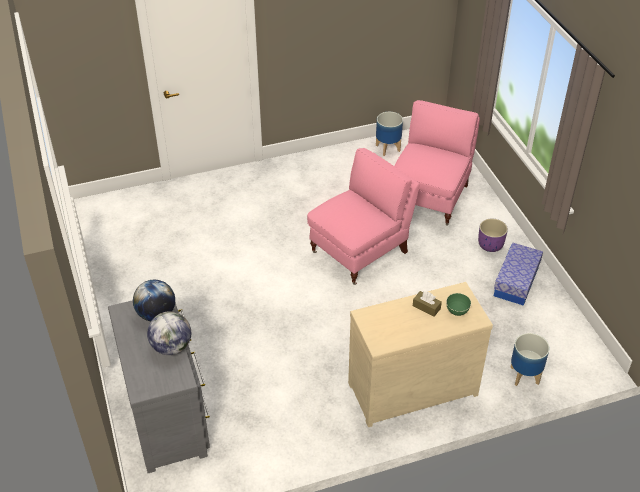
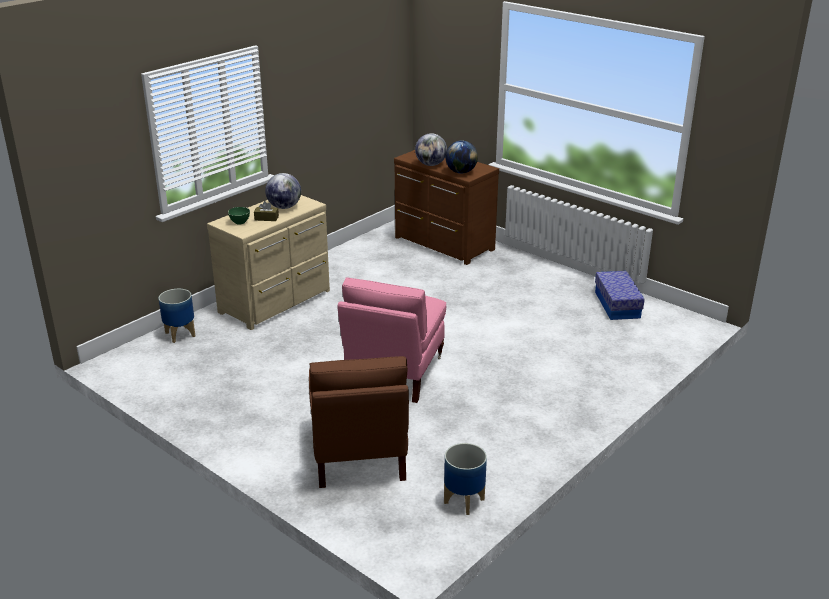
camera: 150 degrees right, 15 degrees down
(168, 414) = (443, 244): grey dresser -> brown dresser
(397, 322) = (284, 207): none -> globe
(430, 198) = (358, 453): pink armchair -> brown armchair
(490, 245) = (255, 425): purple planter -> none
(516, 281) = (211, 400): storage box -> storage box (617, 305)

